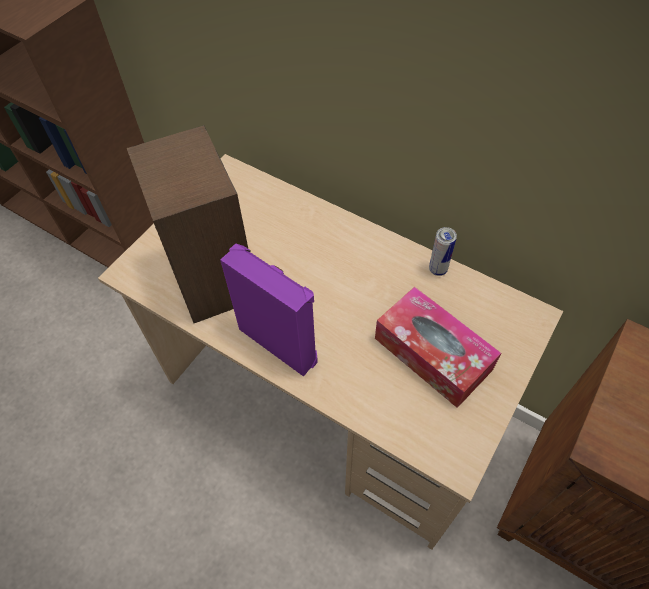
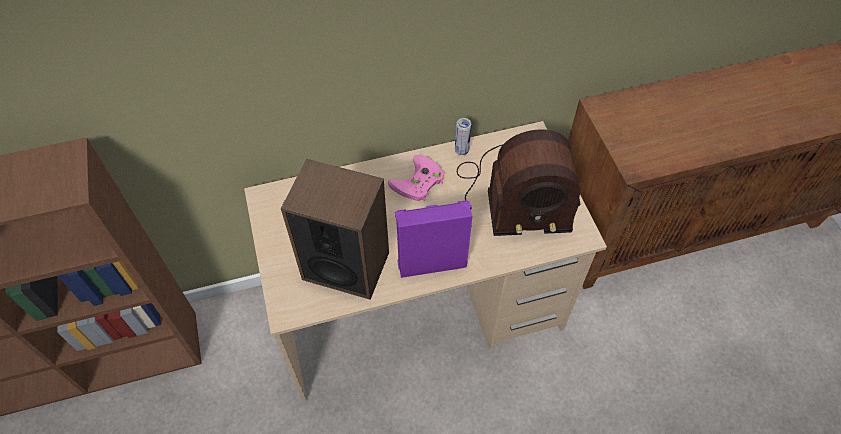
camera: 50 degrees left, 0 degrees up
(360, 264) = (418, 183): none -> pink game controller
(432, 354) = (512, 196): tissue box -> radio

